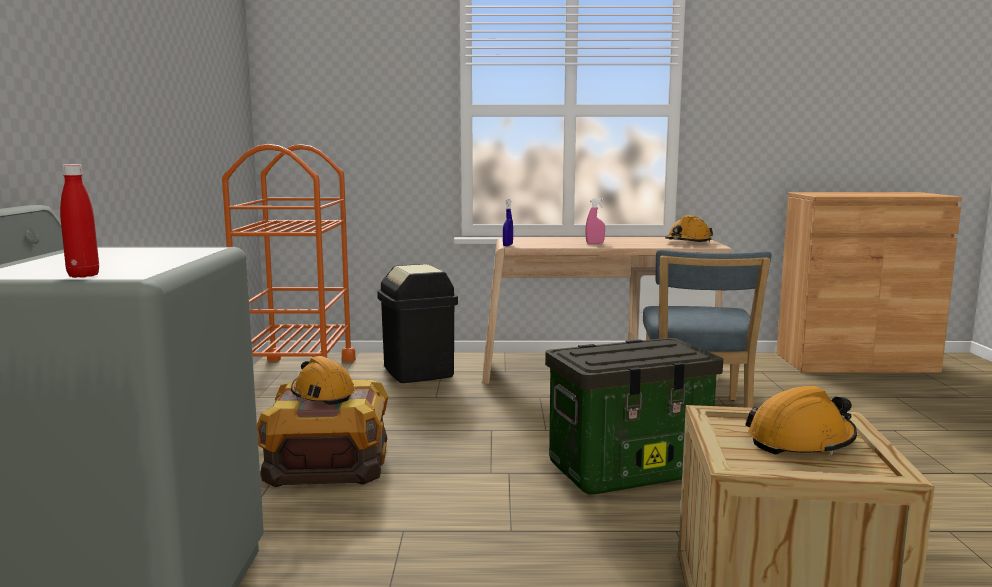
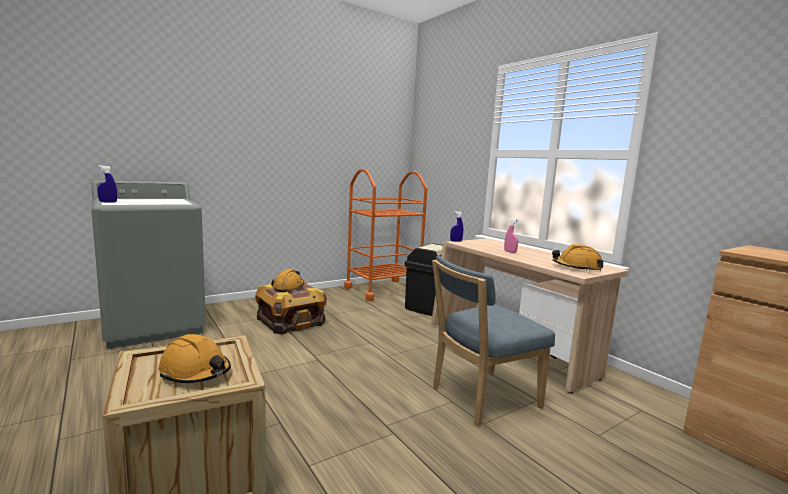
camera: 55 degrees right, 0 degrees up
(83, 275) = (108, 202): red bottle -> blue spray bottle
(629, 469) = (356, 391): storage box -> none

